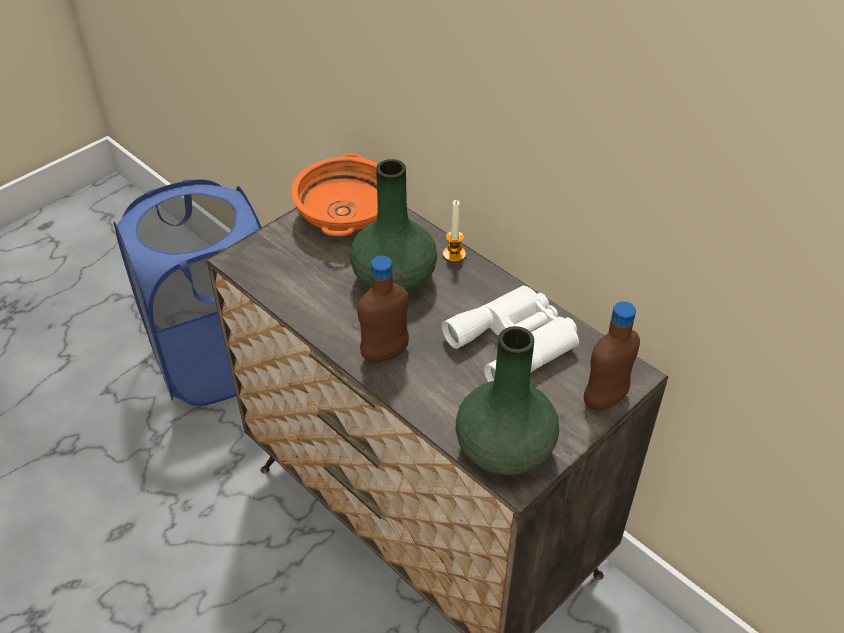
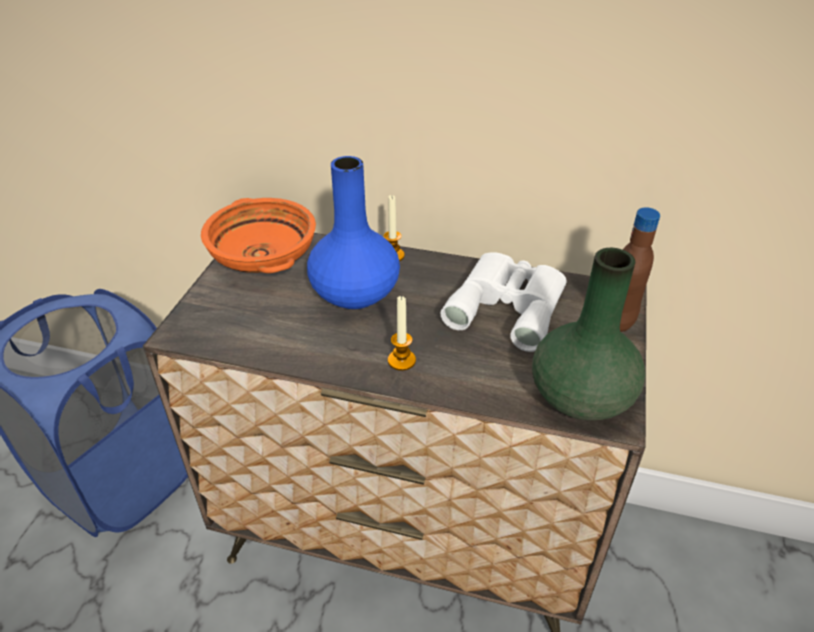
camera: 30 degrees left, 5 degrees down
(385, 353) = (401, 360): brown bottle -> candle
(393, 278) = (354, 293): green vase -> blue vase

